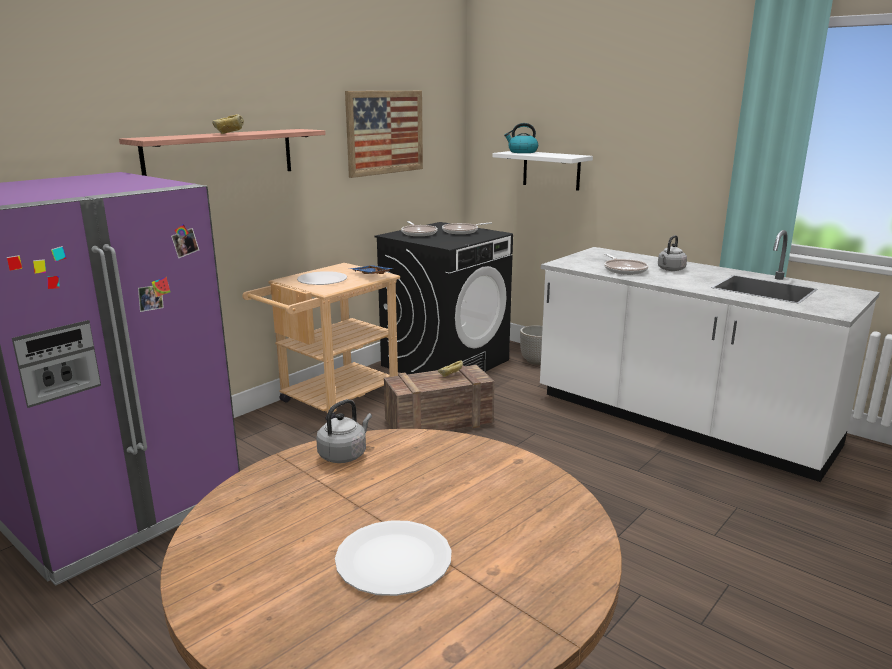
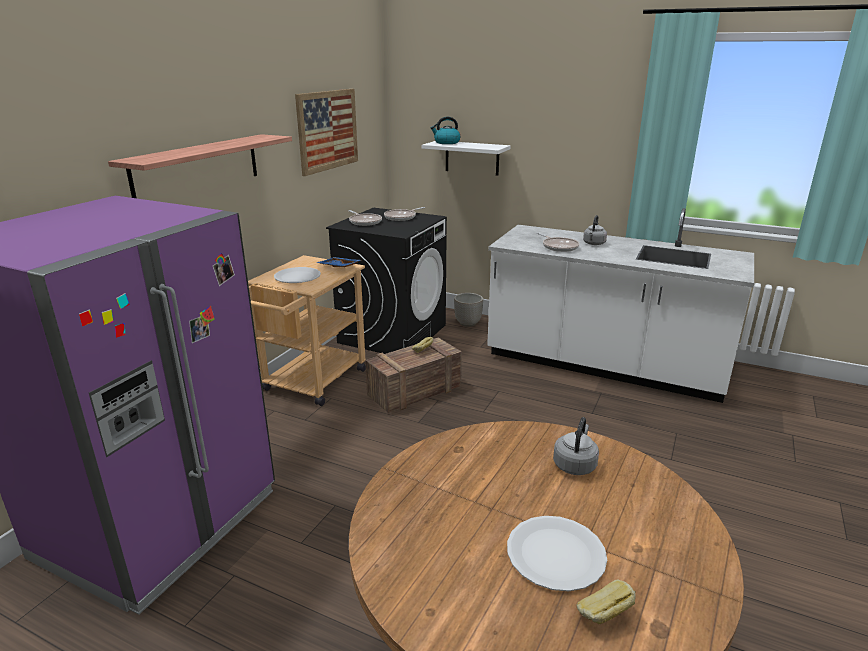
camera: 15 degrees left, 5 degrees up
(229, 134) = (211, 148): bread -> bread (604, 617)
(344, 454) = (443, 458): grey kettle -> grey kettle (575, 464)

